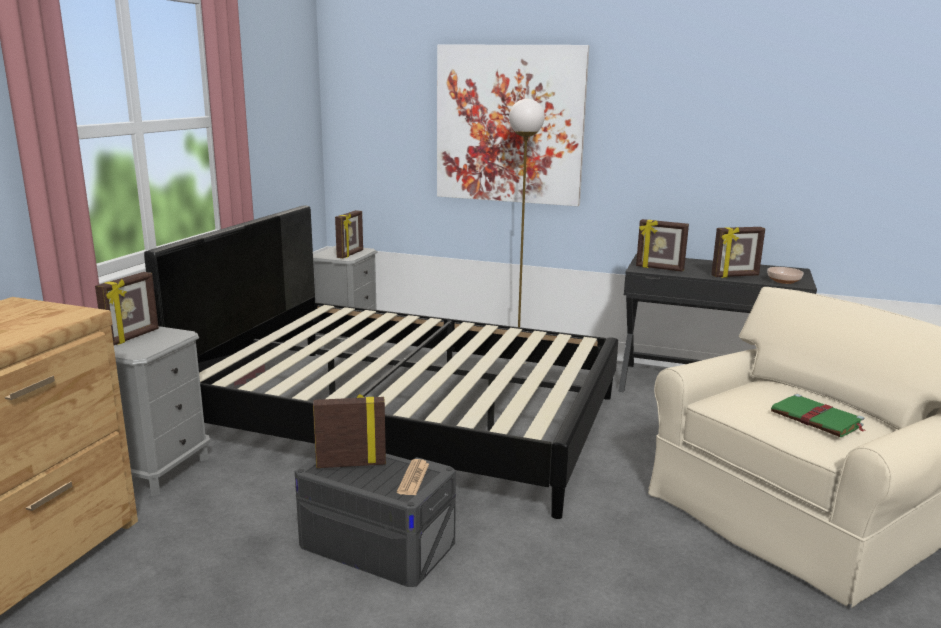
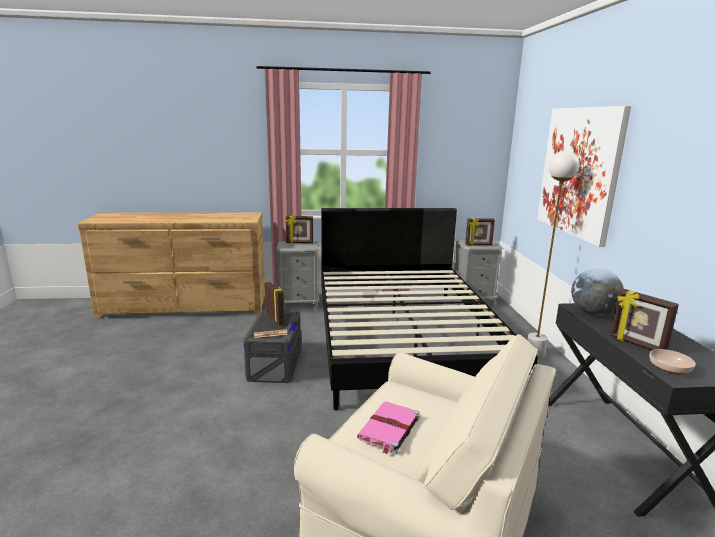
camera: 65 degrees right, 0 degrees up
(659, 268) = (593, 313): picture frame -> globe
(817, 419) = (388, 429): green book -> pink book

